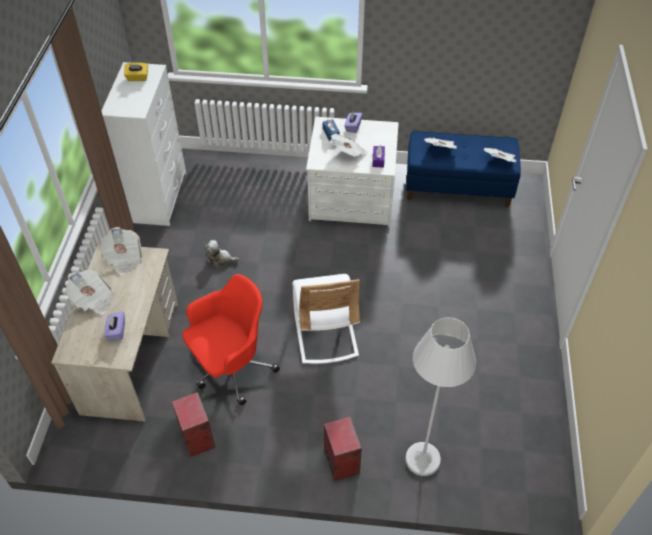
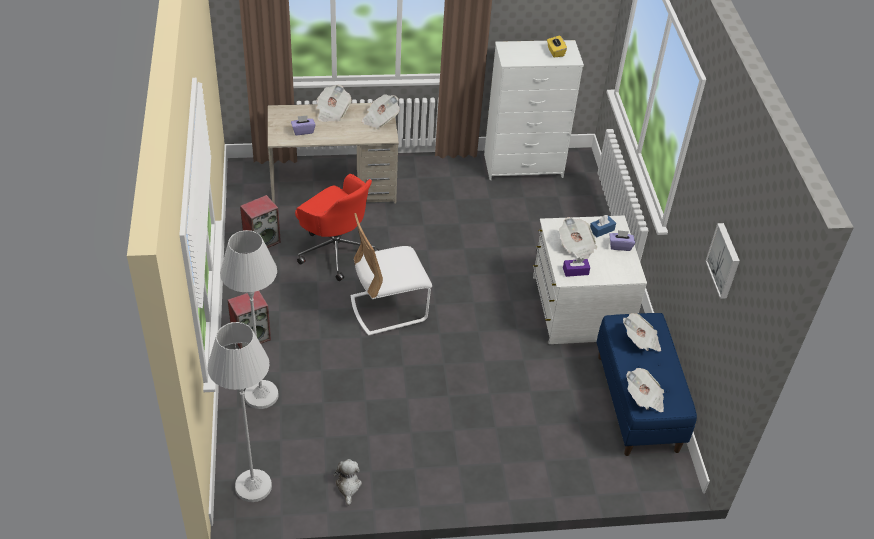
camera: 75 degrees right, 5 degrees down
(220, 259) = (459, 221): plush toy -> plush toy (348, 486)
(493, 25) = (725, 260): none -> picture
(535, 476) = (253, 486): none -> white floor lamp

